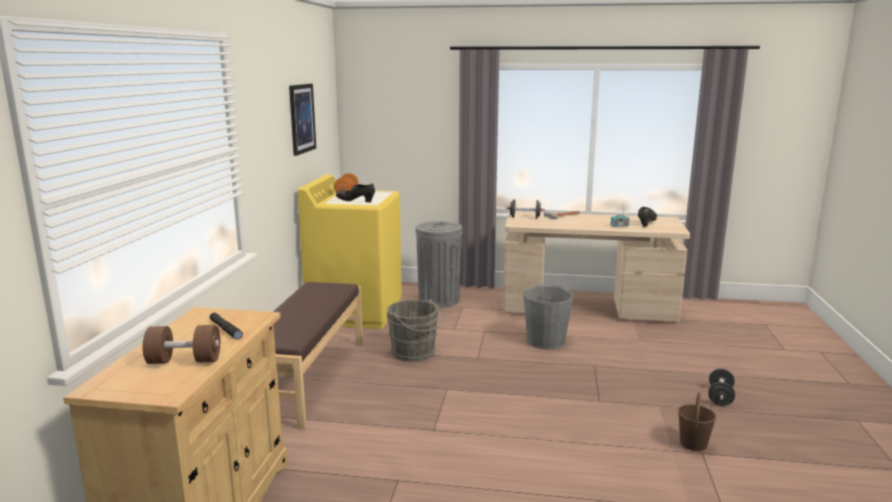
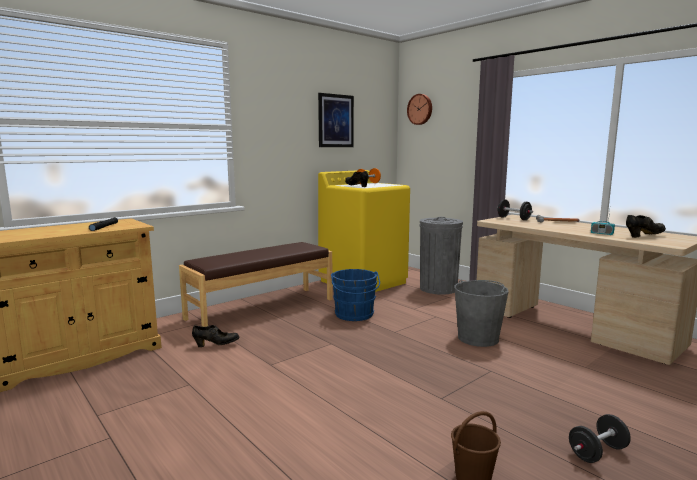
camera: 40 degrees right, 5 degrees down
(184, 361) = (43, 233): brown dumbbell -> none
(342, 434) = (216, 345): none -> black shoe
(373, 94) = (420, 109): none -> wall clock
(415, 353) = (354, 315): grey bucket -> blue bucket

